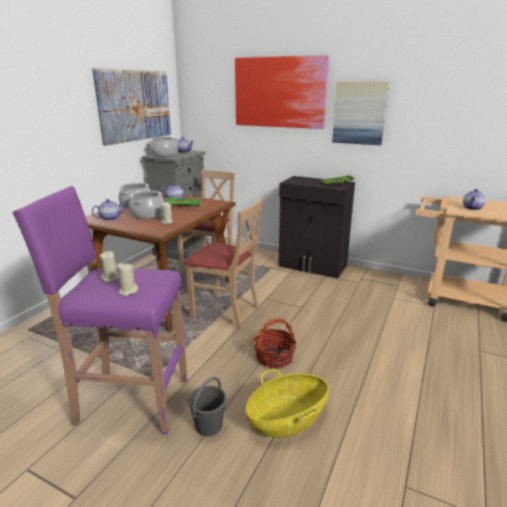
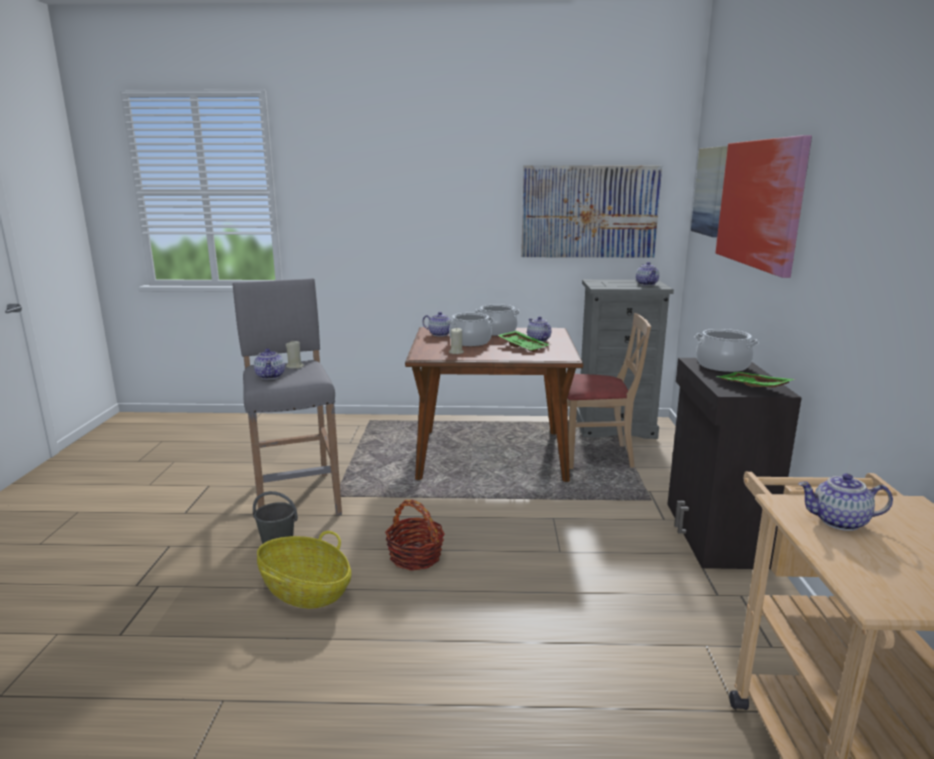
camera: 65 degrees right, 5 degrees down
(128, 291) = (271, 376): beige candle -> teapot
(130, 401) = (296, 497): purple stool -> grey stool
(164, 155) = (608, 283): cooking pot -> cooking pot (722, 366)
(225, 311) = (490, 499): beige chair -> none
(359, 113) = (831, 255): picture -> picture (711, 191)

